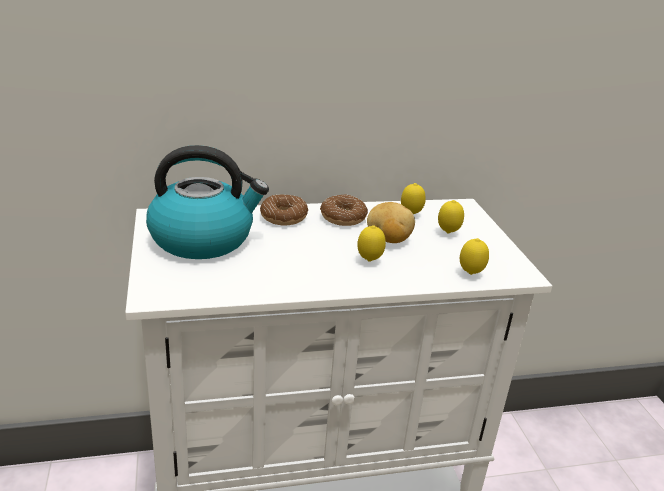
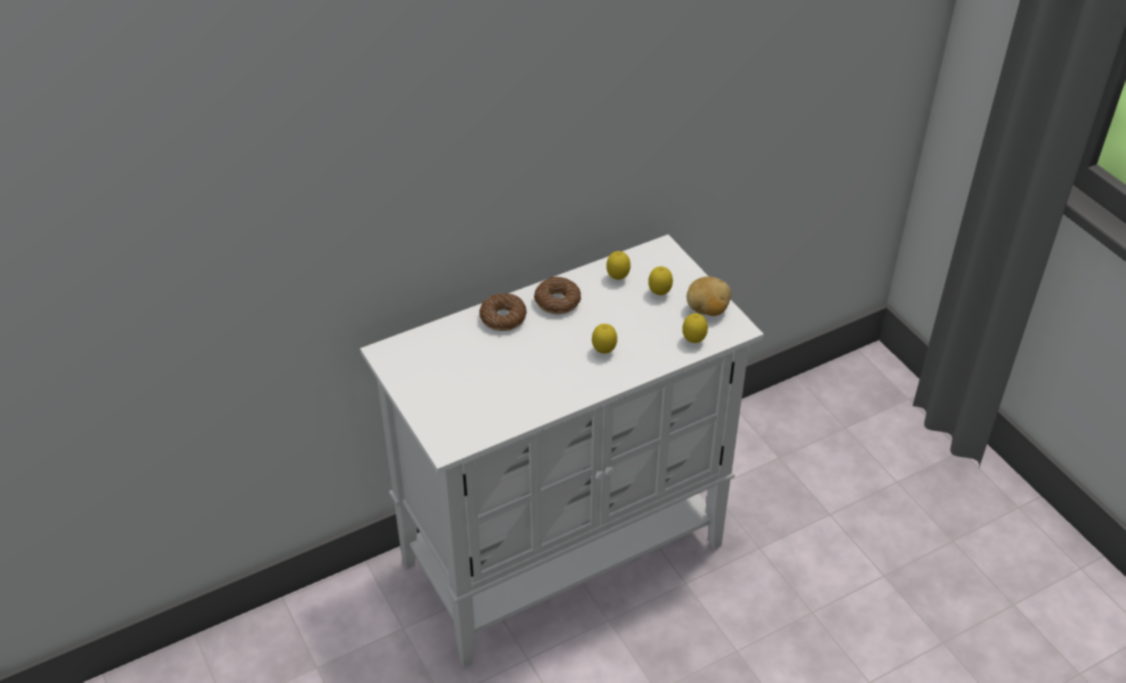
camera: 15 degrees left, 15 degrees up
(203, 239) = (448, 369): kettle -> none
(388, 240) = (610, 320): potato -> potato (707, 310)

